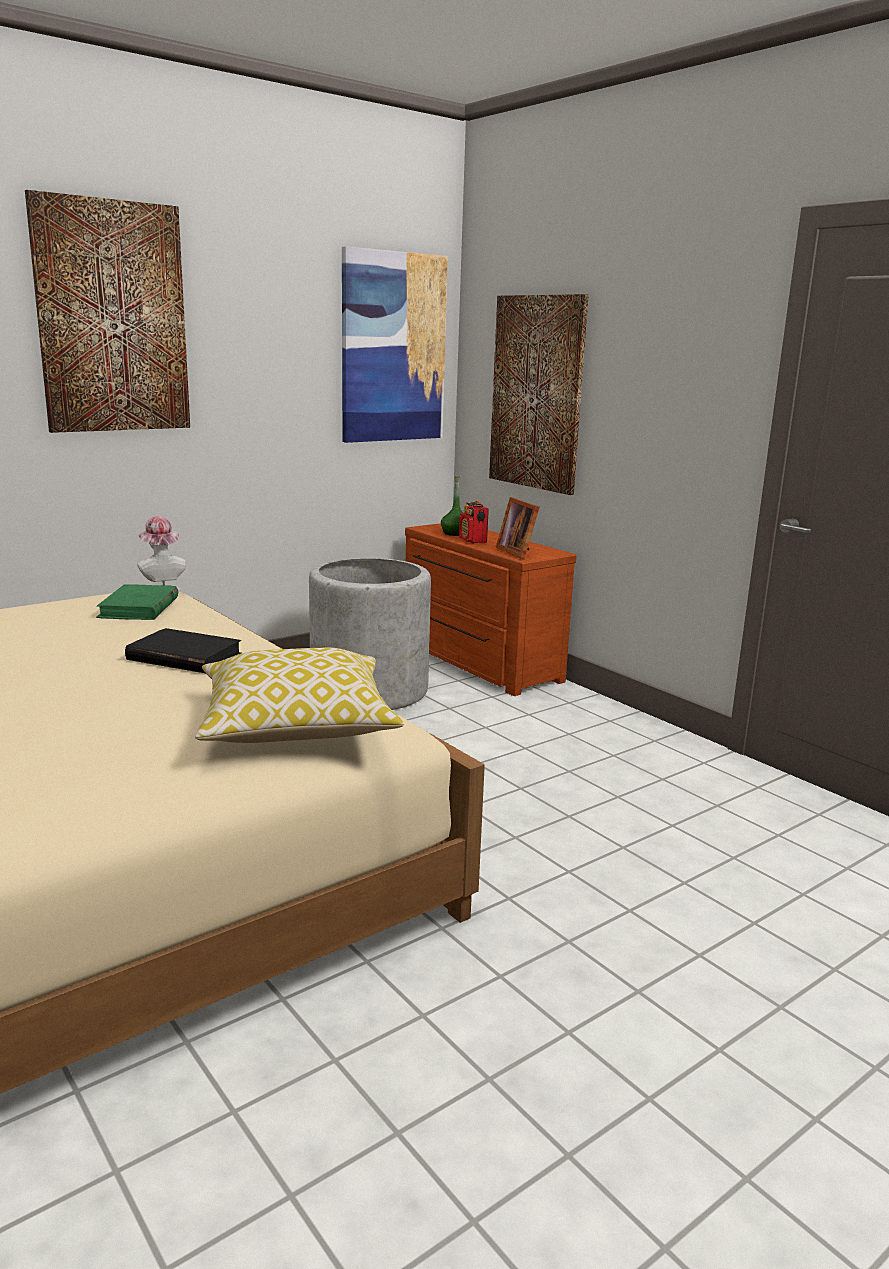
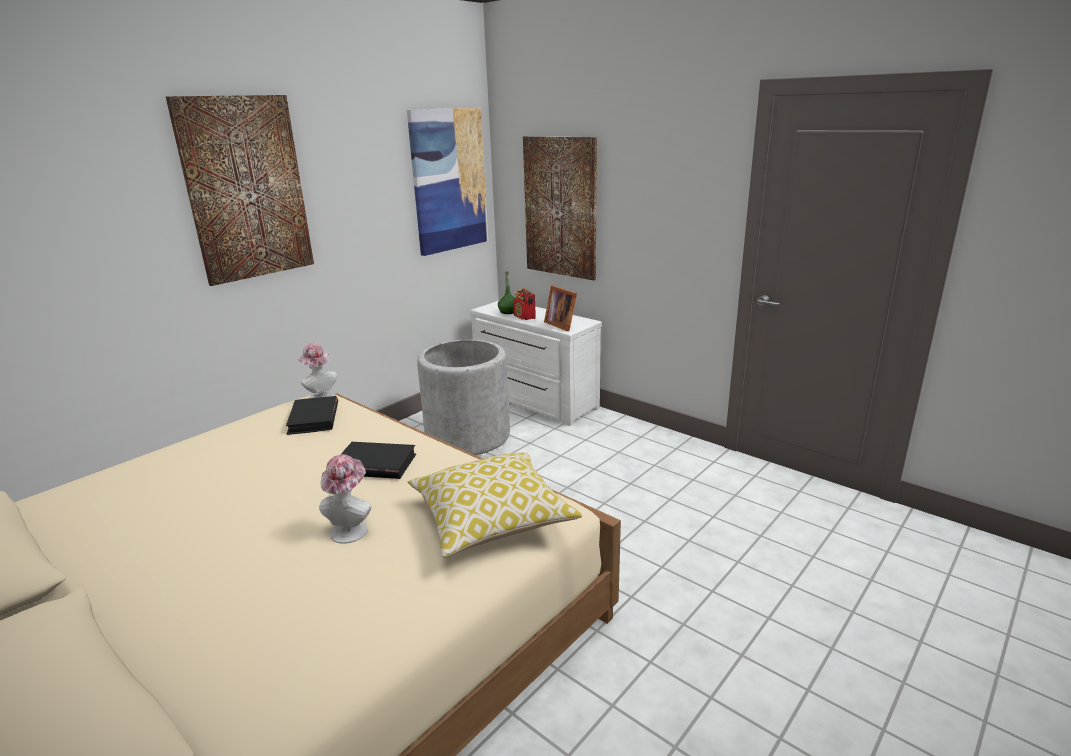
camera: 10 degrees left, 5 degrees up
(114, 710) = (351, 528): none -> hat
(139, 608) = (314, 419): green book -> black book
(477, 663) = (533, 401): brown dresser -> white dresser

